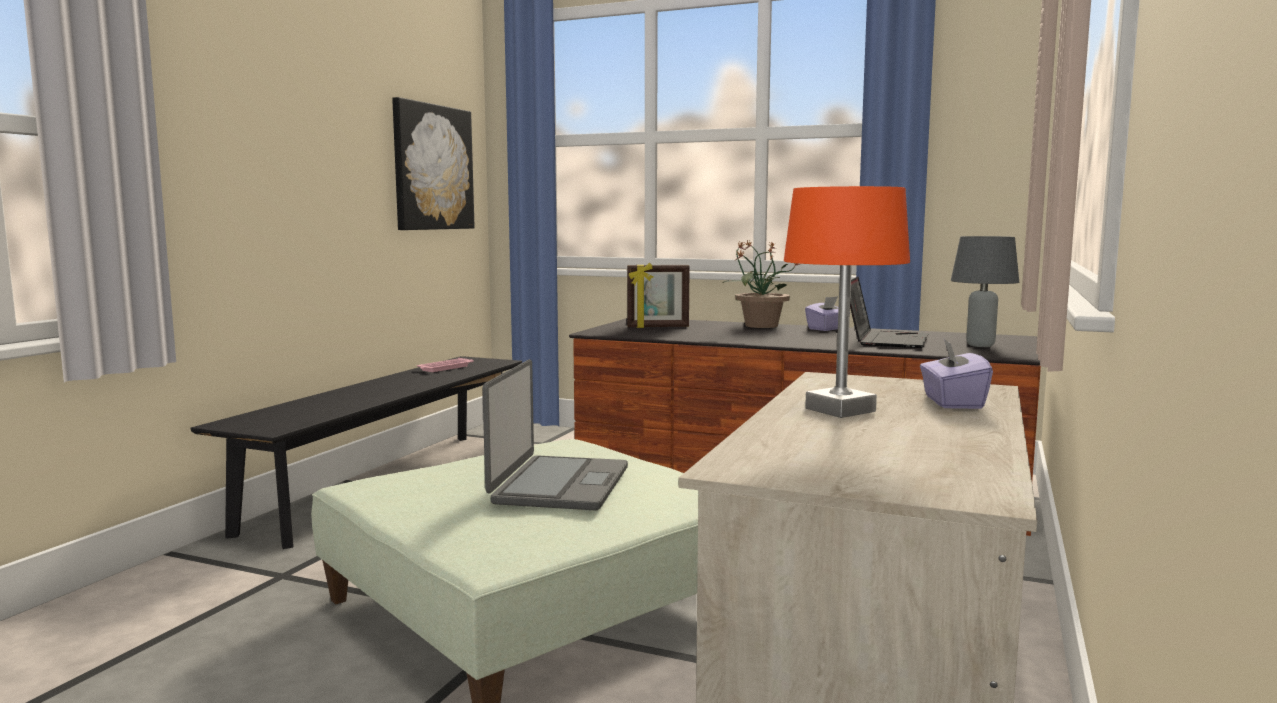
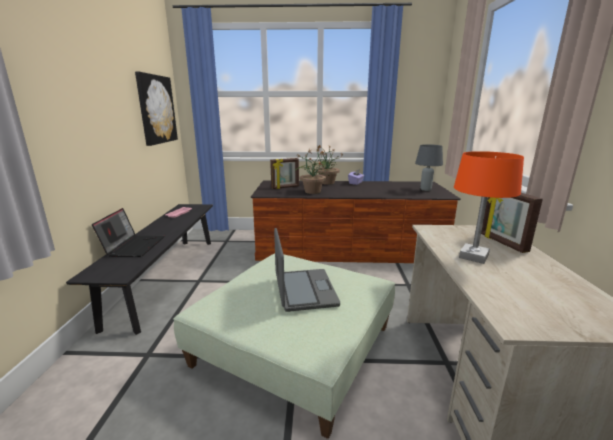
camera: 20 degrees left, 10 degrees up
(704, 334) = (312, 191): none -> potted plant
(885, 340) = (388, 189): laptop -> laptop (134, 246)
(952, 402) = (502, 243): purple tissue box -> picture frame

